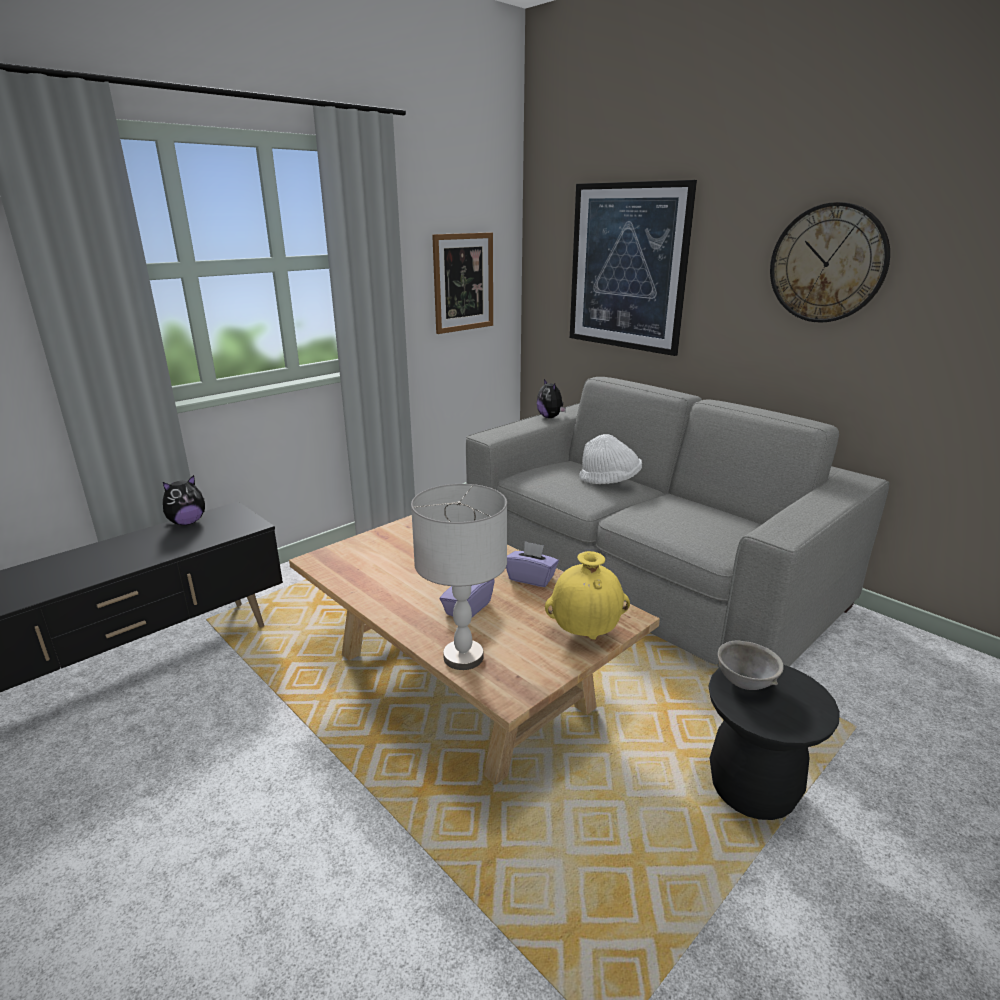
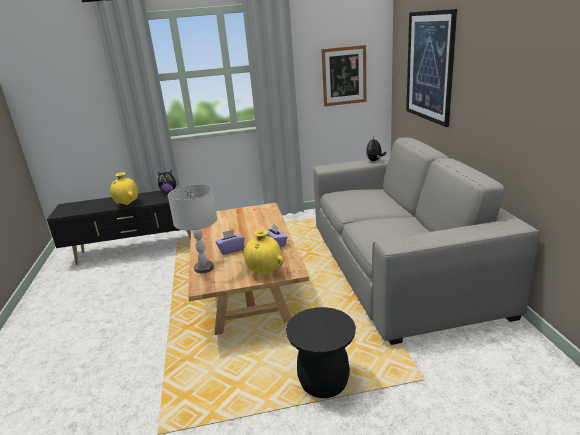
camera: 35 degrees right, 0 degrees up
(113, 568) = (127, 204): none -> yellow vase
(610, 481) = (380, 203): white hat -> none
(745, 682) = (316, 317): grey bowl -> none
(827, 263) = (513, 67): wall clock -> none

